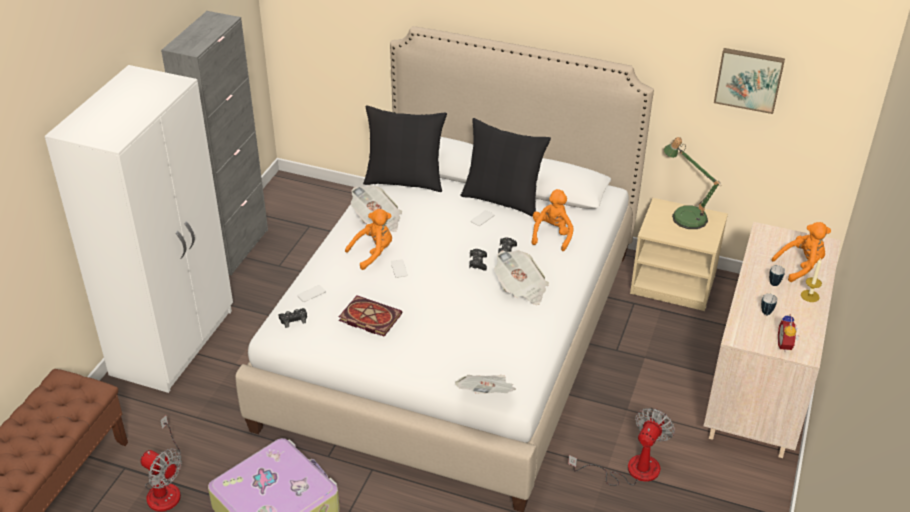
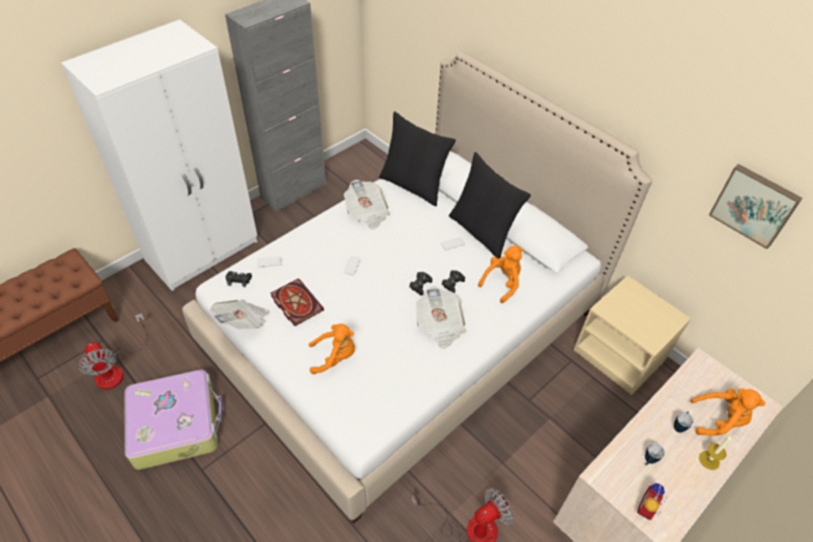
camera: 25 degrees right, 10 degrees up
(373, 253) = (342, 243): orange plush toy -> orange plush toy (335, 357)
(486, 395) = (338, 423): newspaper -> newspaper (243, 322)
(685, 215) = (647, 305): table lamp -> none

